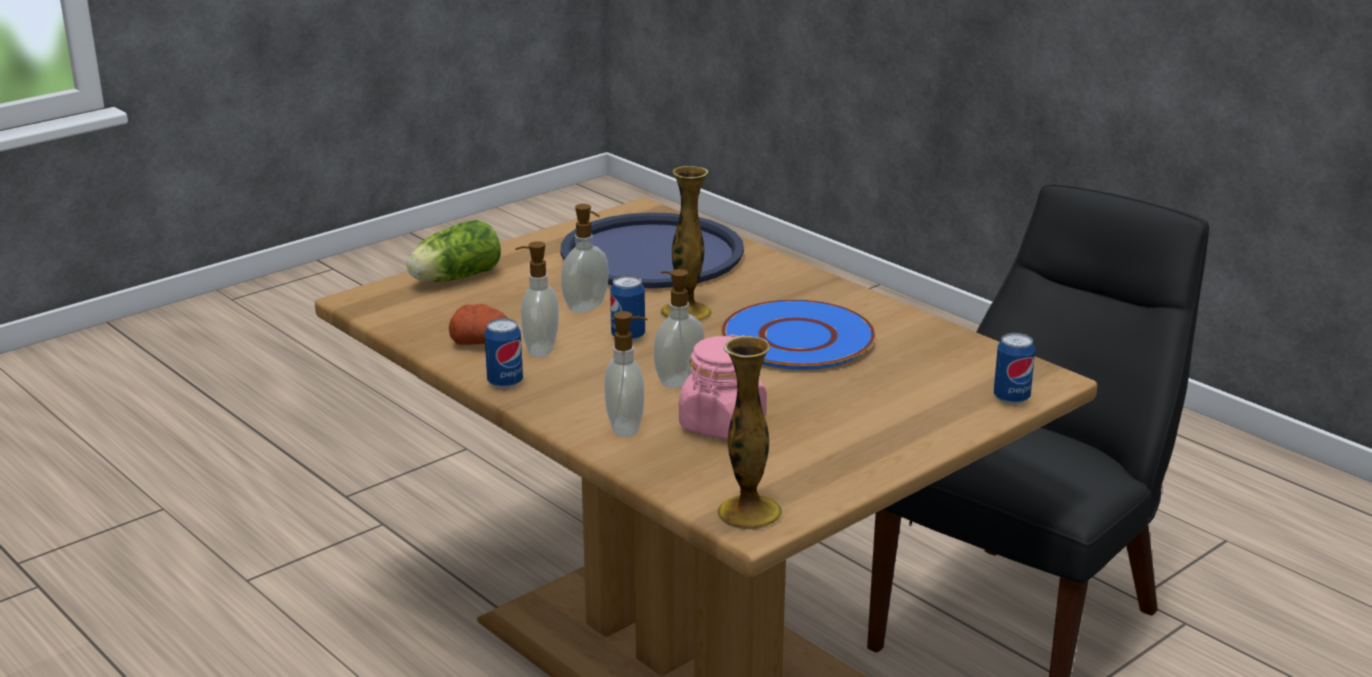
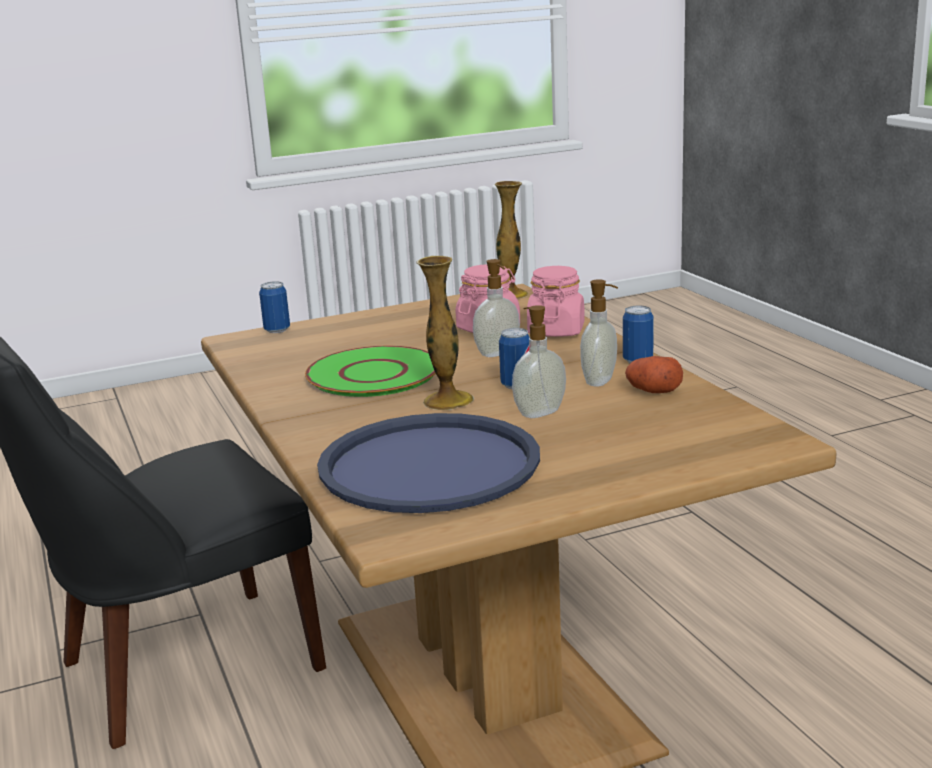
camera: 160 degrees left, 5 degrees down
(453, 278) = (674, 455): lettuce -> none
(627, 427) = (556, 331): soap dispenser -> pink jar
(797, 337) = (373, 374): blue plate -> green plate

